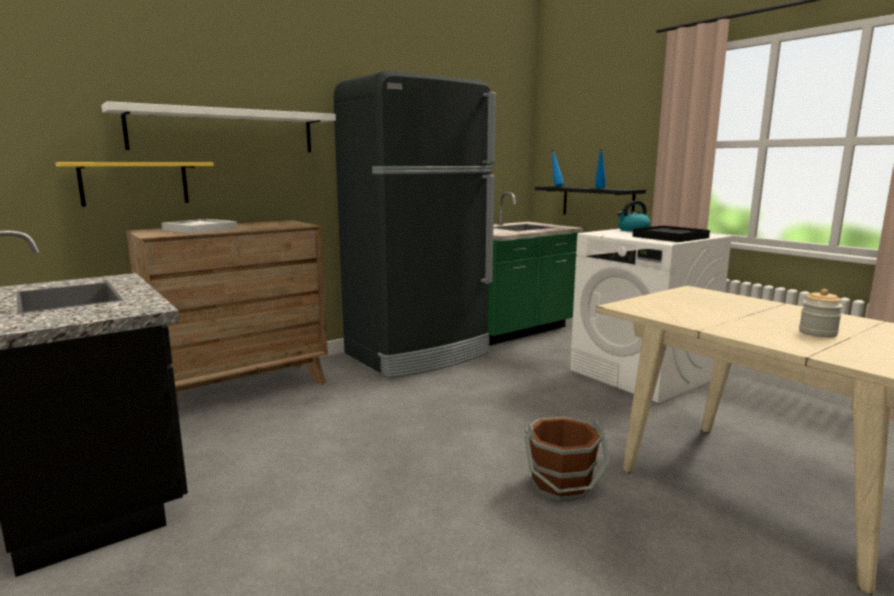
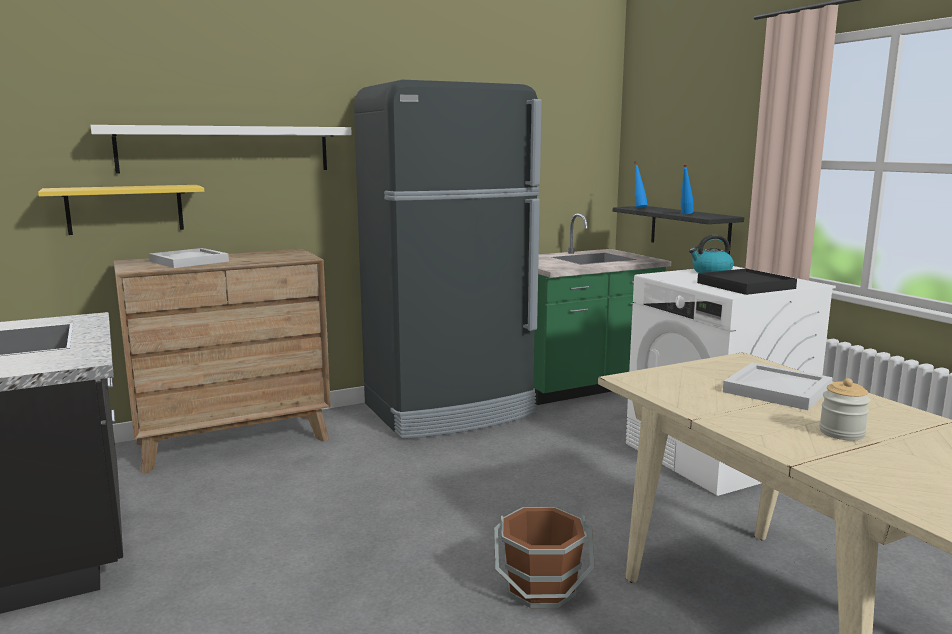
camera: 10 degrees right, 0 degrees up
(741, 308) = (779, 390): none -> white tray

